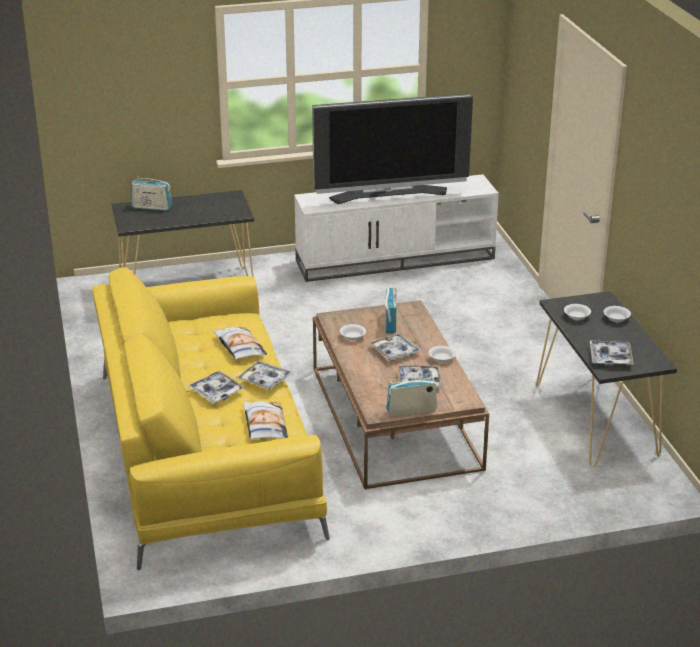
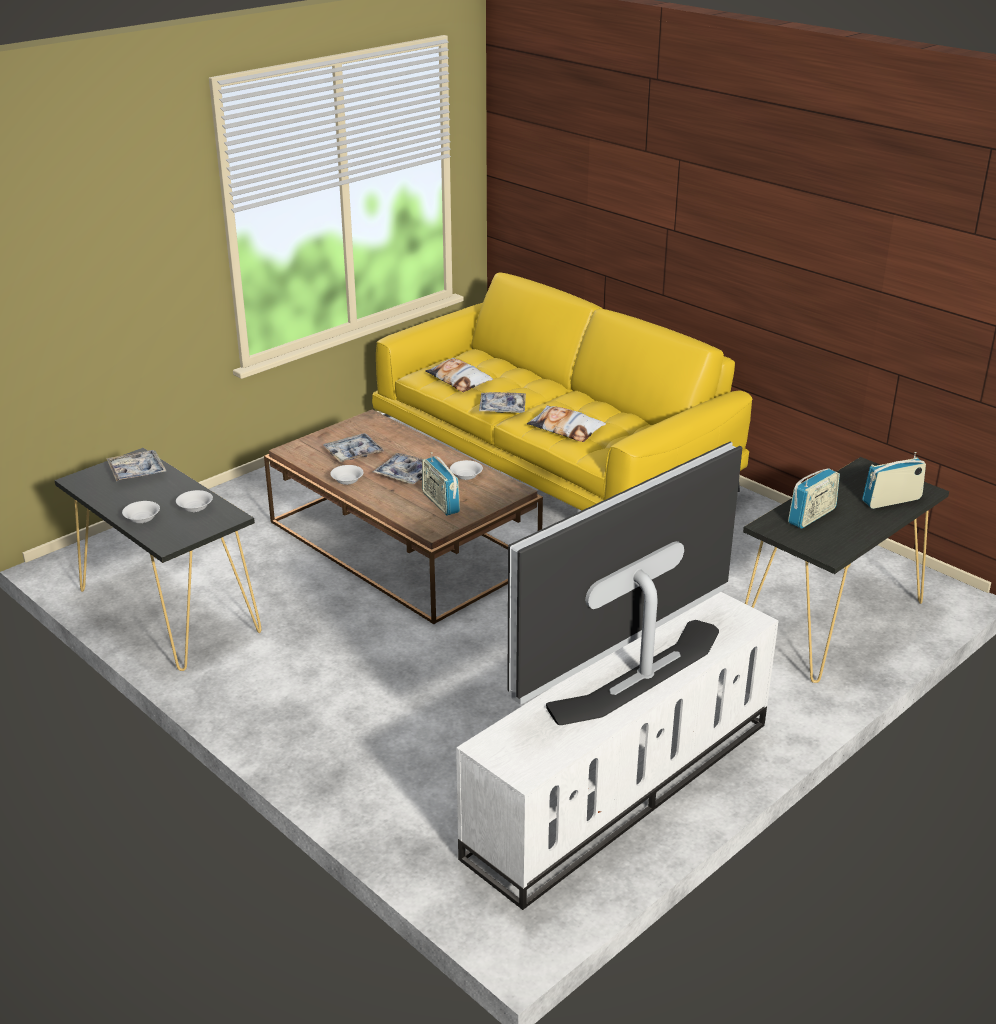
camera: 150 degrees right, 0 degrees up
(216, 392) = (532, 388): tray -> none
(411, 410) = (340, 428): radio -> radio (812, 516)

